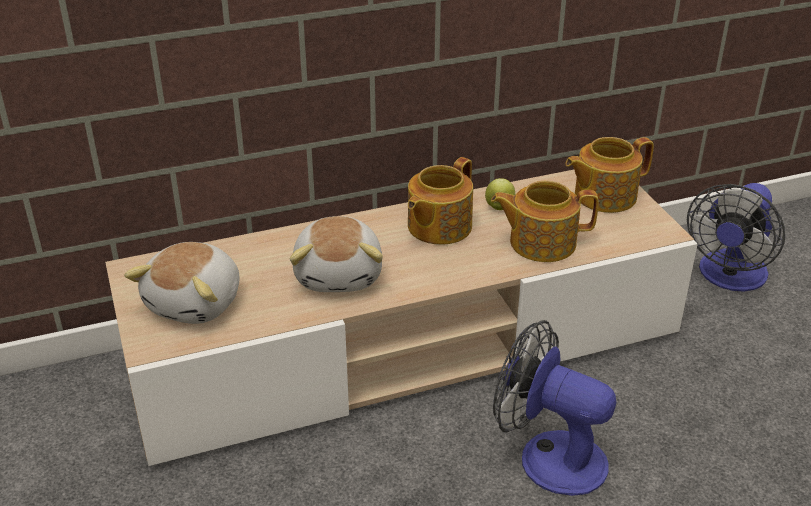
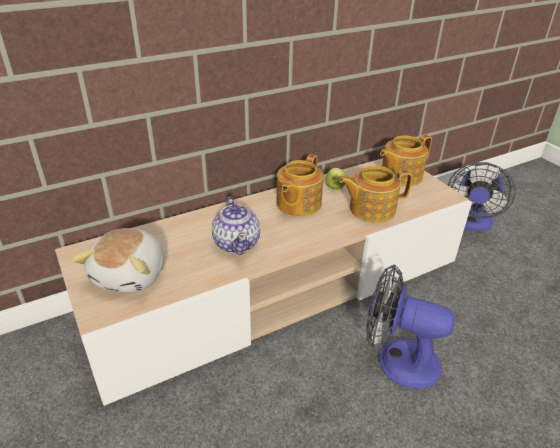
camera: 10 degrees left, 0 degrees up
(340, 274) = (237, 243): plush toy -> teapot

